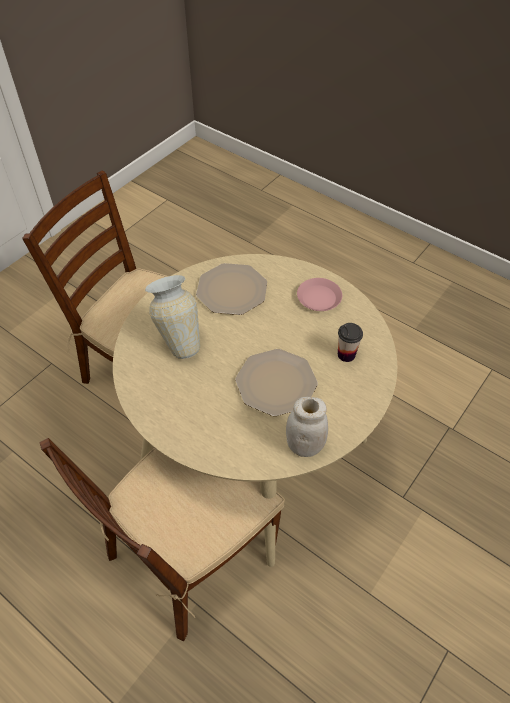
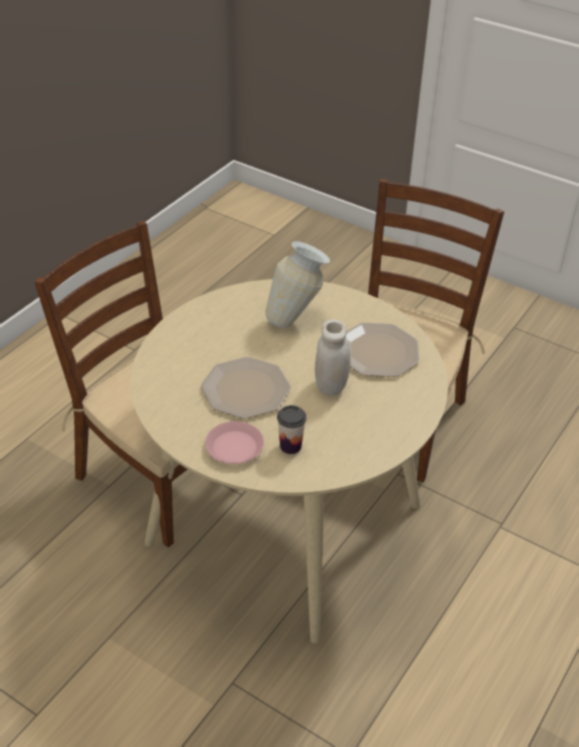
camera: 85 degrees right, 10 degrees down
(304, 446) = (166, 411): white jar -> white jar (330, 386)
(319, 298) = (379, 424): pink plate -> pink plate (234, 447)

